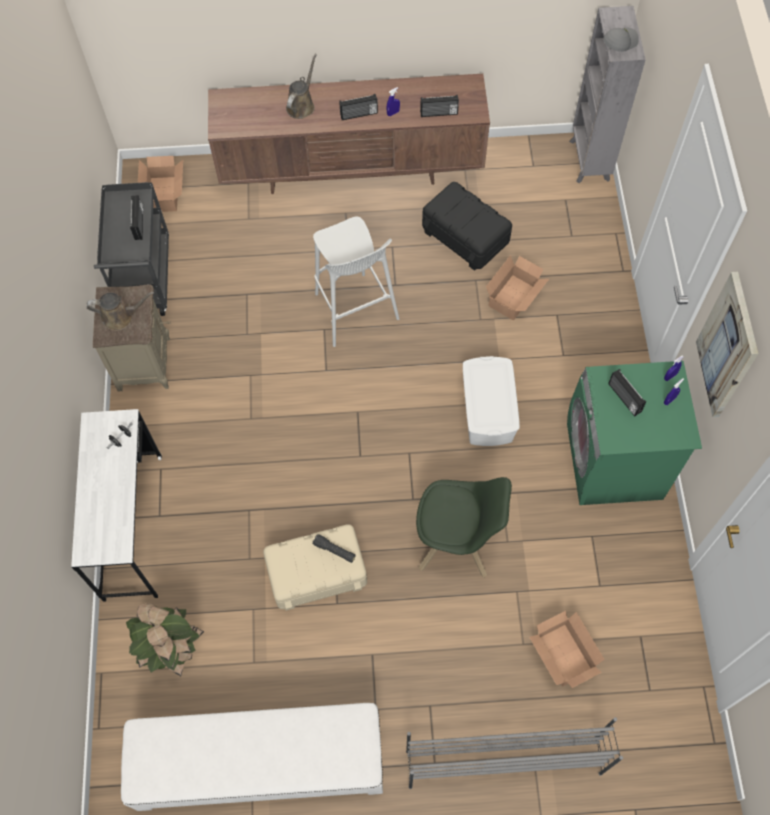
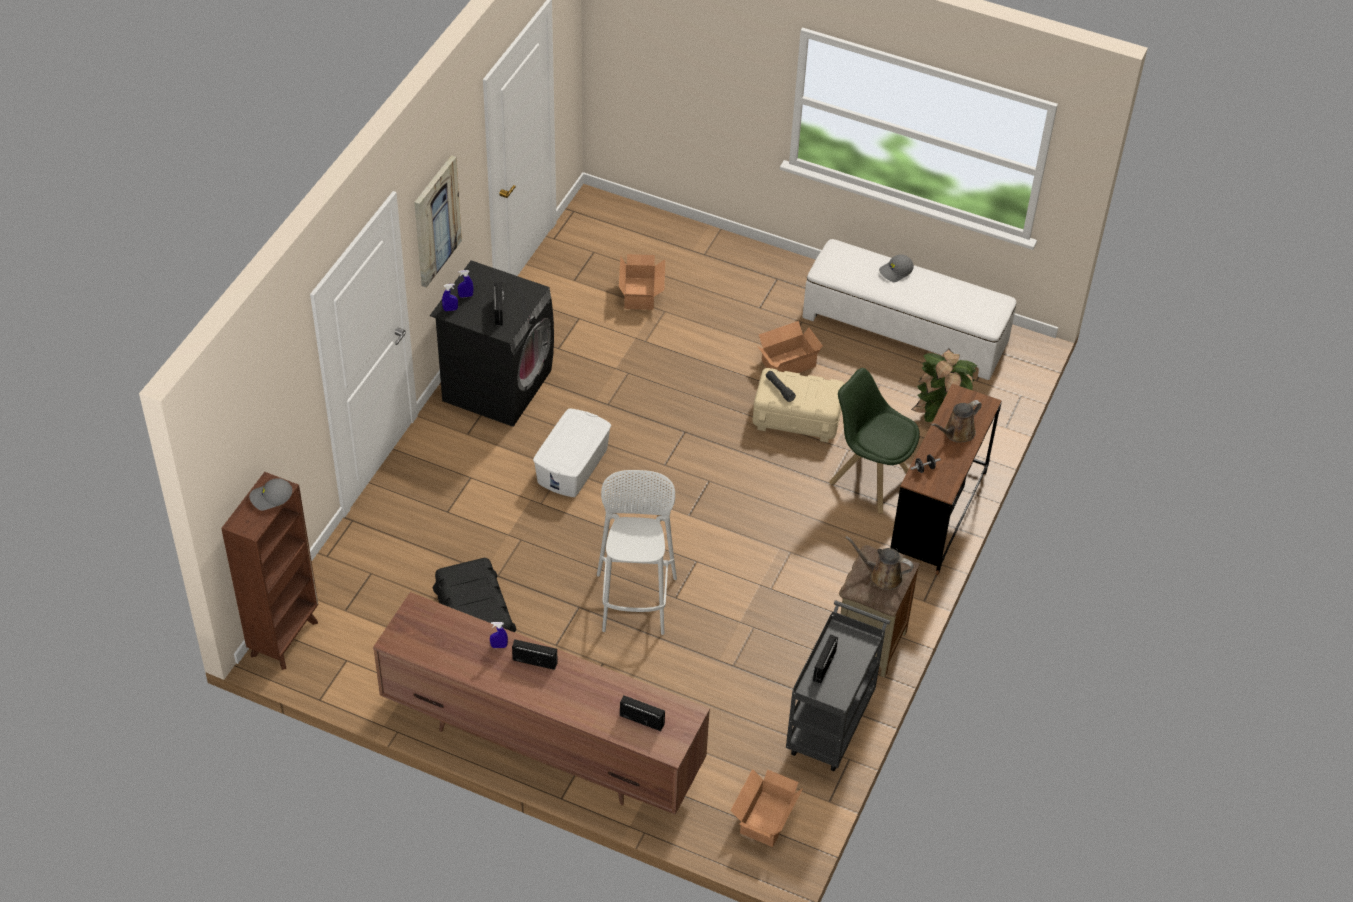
camera: 155 degrees left, 15 degrees down
(133, 526) = (938, 514): white desk -> brown desk
(278, 764) = (896, 272): none -> grey cap
(301, 105) = (588, 700): brown watering can -> brown watering can (957, 433)
(439, 113) = (453, 624): radio -> radio (642, 719)
(457, 543) = (669, 388): green chair -> green chair (870, 480)
(502, 762) = (728, 260): grey shoe rack -> none
(515, 297) = (473, 543): cardboard box -> cardboard box (786, 363)
(589, 161) = (285, 637): grey bookcase -> brown bookcase
(616, 462) = (496, 384): green washing machine -> black washing machine

